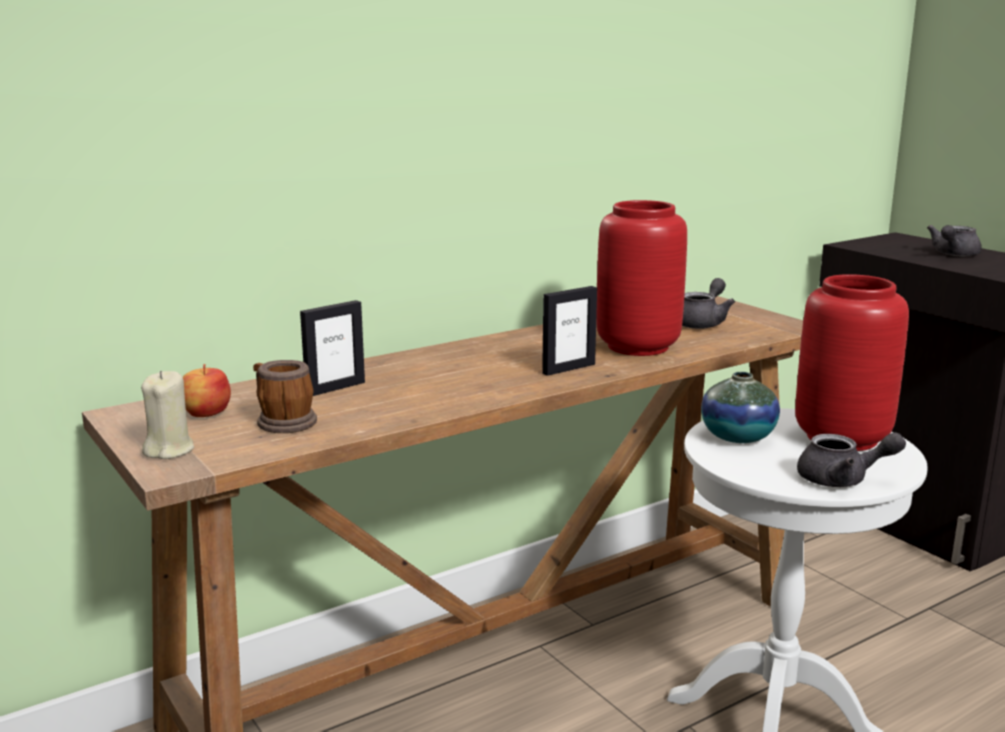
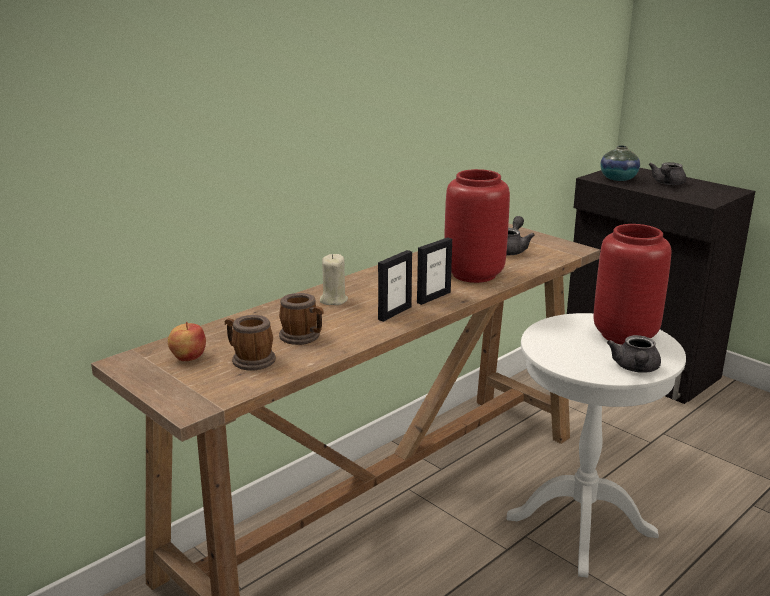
camera: 10 degrees left, 5 degrees up
(169, 450) = (179, 392): beige candle -> beige candle (333, 300)
(335, 388) = (273, 327): picture frame -> picture frame (394, 313)
(368, 401) = (303, 337): none -> mug
(738, 437) = (556, 339): vase -> vase (618, 179)
(842, 480) = (635, 368): grey teapot -> grey teapot turned 105 degrees clockwise

